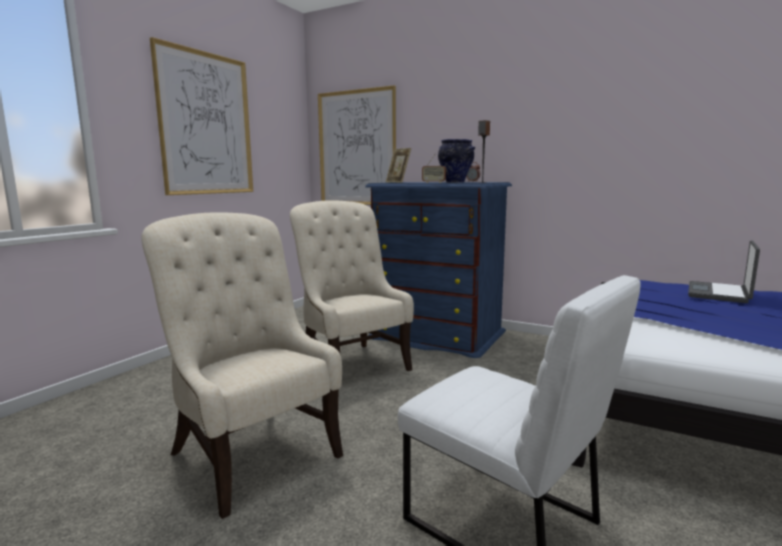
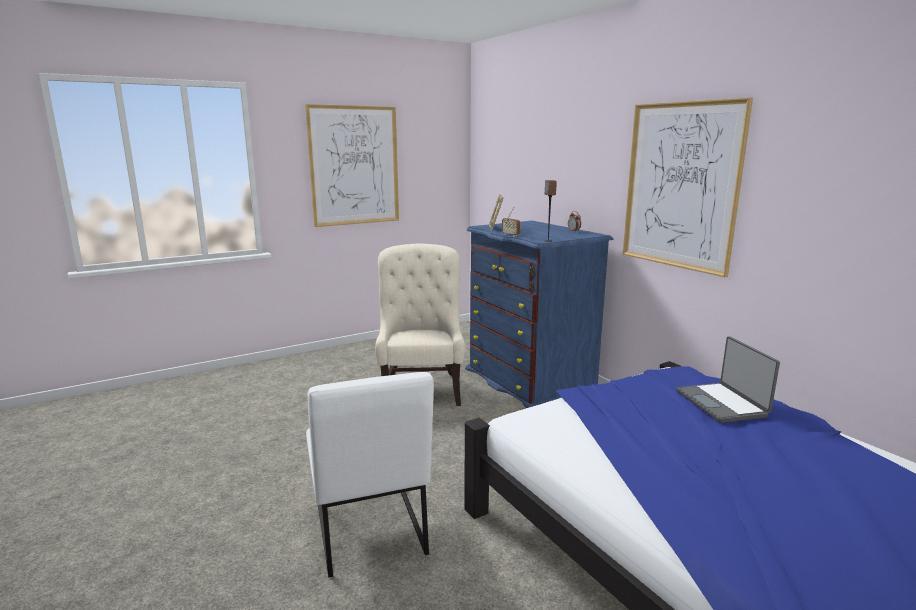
camera: 30 degrees right, 5 degrees up
(252, 454) = (285, 436): beige armchair -> none
(357, 148) = (501, 180): picture -> picture (680, 186)
(455, 182) = (540, 234): vase -> none
(719, 293) = (722, 403): laptop -> laptop turned 75 degrees counterclockwise

